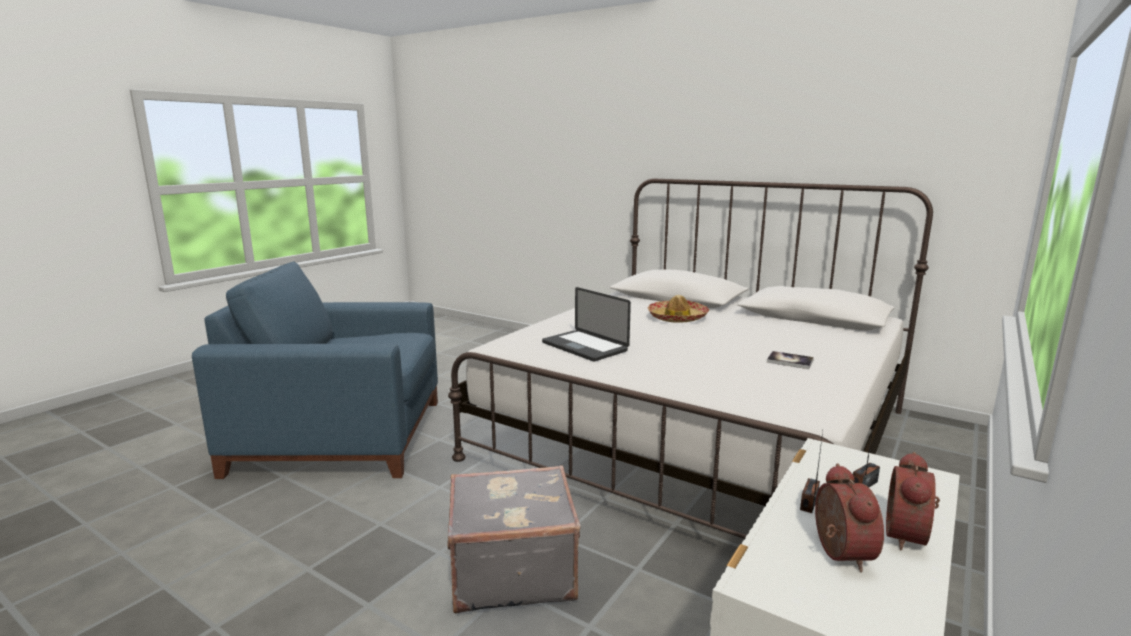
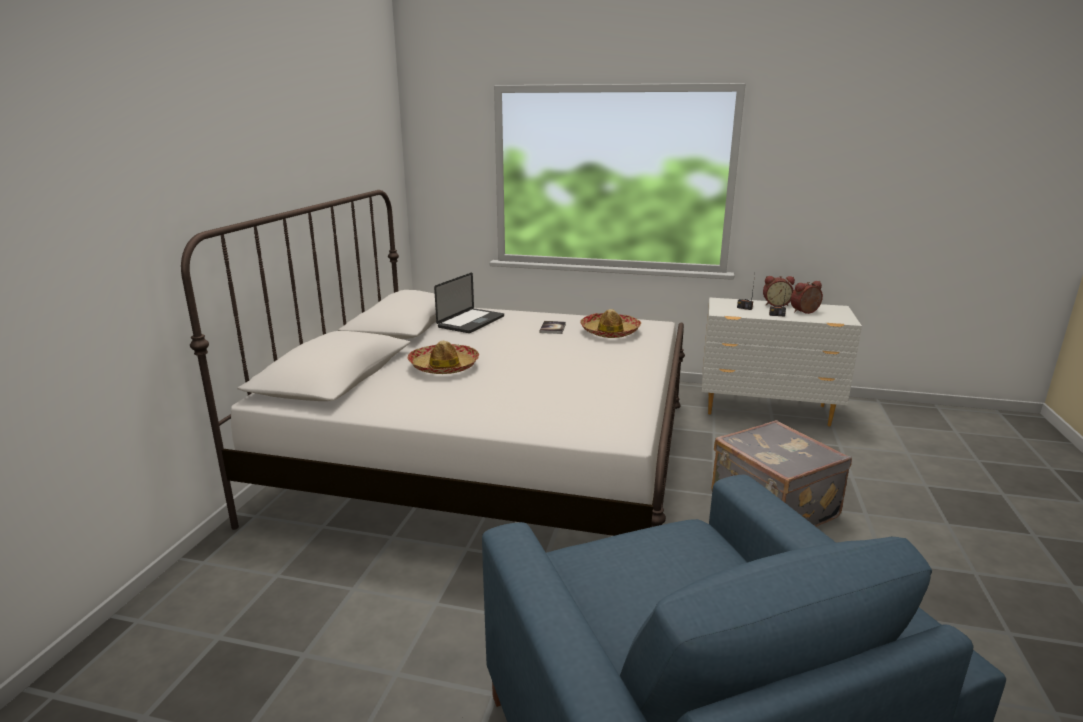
camera: 110 degrees left, 5 degrees up
(584, 347) = (584, 394): laptop -> laptop (471, 322)
(771, 384) = (610, 332): none -> hat

